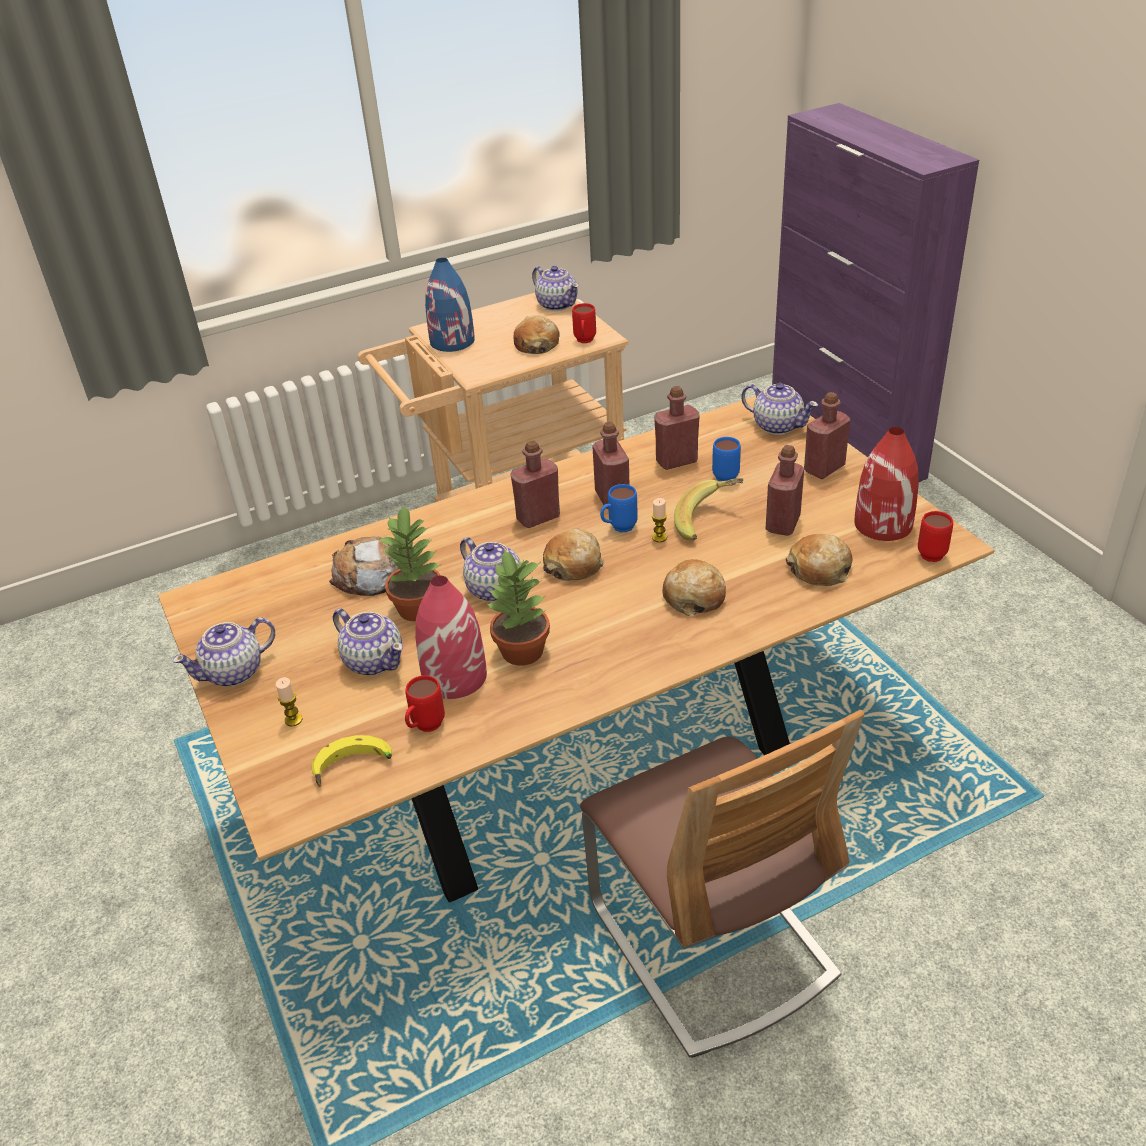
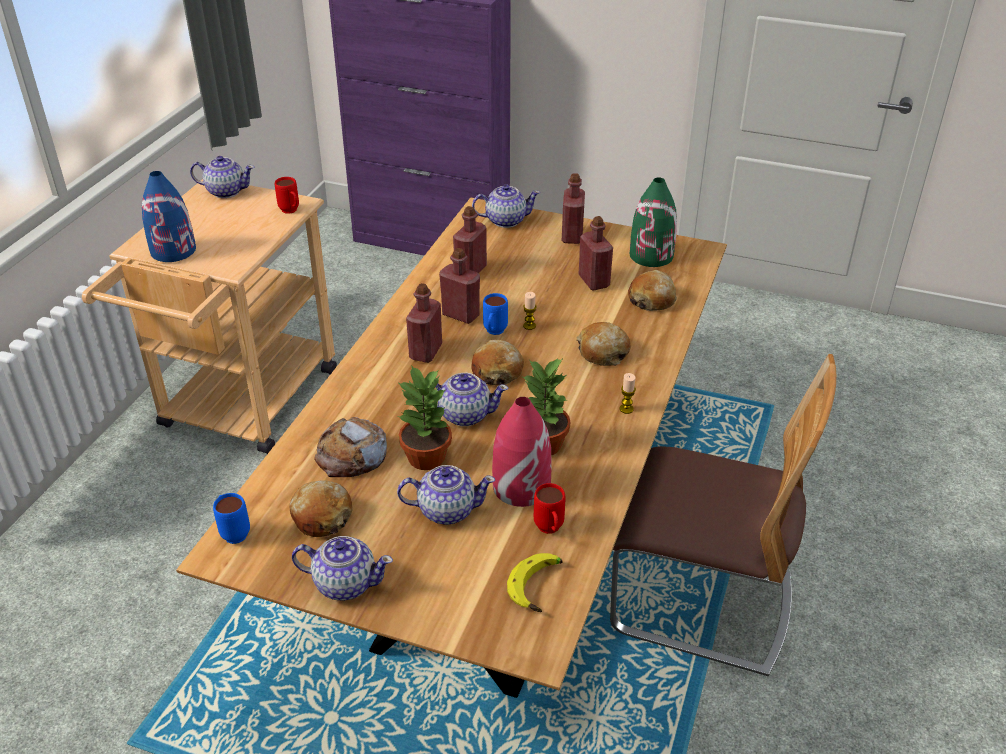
camera: 45 degrees left, 0 degrees up
(234, 672) = (345, 583): teapot -> teapot turned 90 degrees counterclockwise
(293, 720) = (446, 585): candle -> candle (626, 409)
(536, 344) = (252, 227): bread -> bread (322, 516)
(709, 522) = (547, 301): banana -> none
(726, 475) = (516, 266): blue mug -> blue mug (233, 532)
(883, 524) = (651, 255): red vase -> green vase
(929, 552) = (696, 260): red mug -> none

